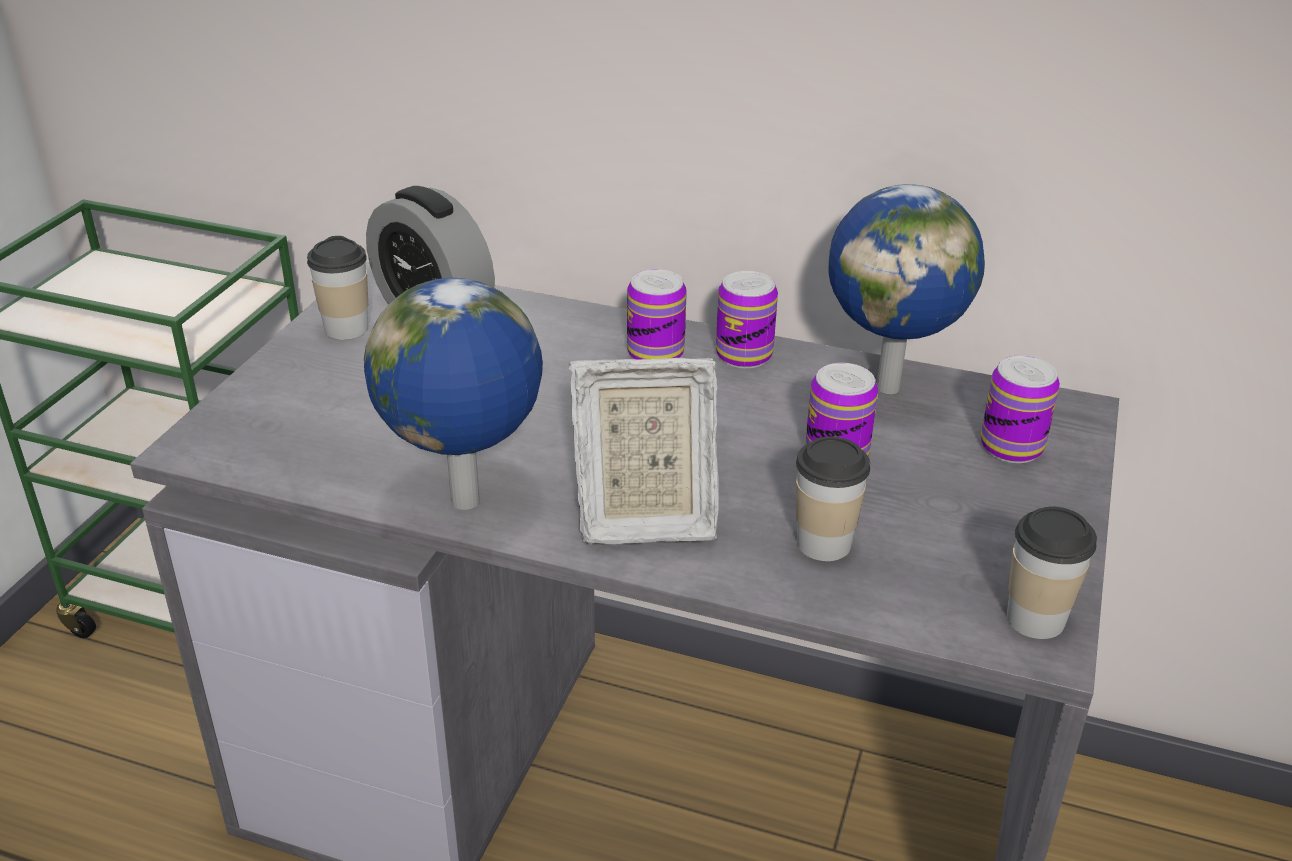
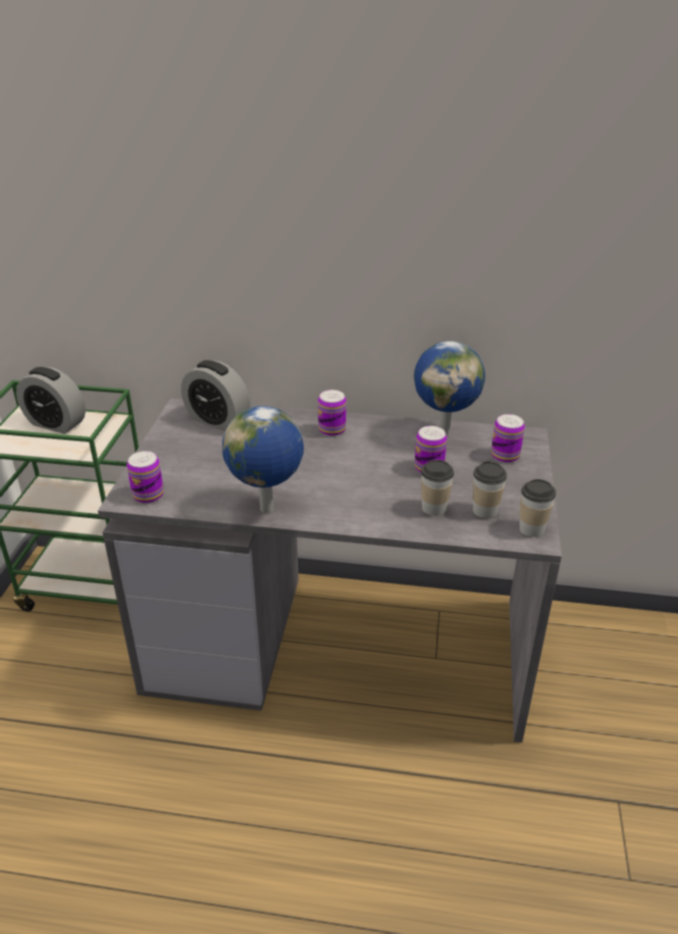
camera: 10 degrees left, 0 degrees up
(145, 289) = (56, 424): none -> alarm clock
(346, 329) = (177, 433): cup -> cup (485, 511)
(643, 518) = (350, 506): picture frame -> none
(744, 355) = (373, 426): can -> can (148, 495)

